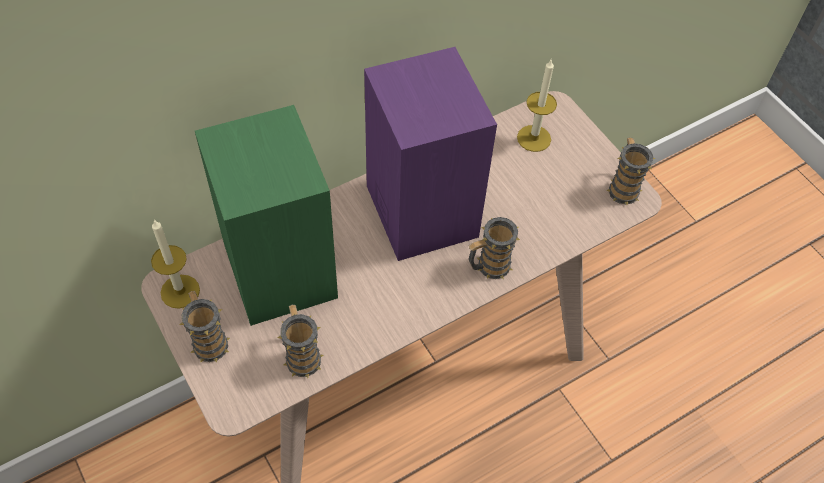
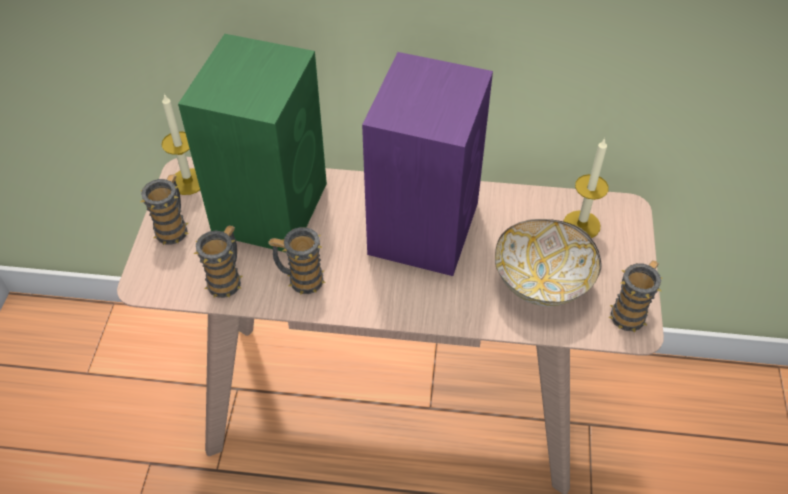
camera: 40 degrees right, 5 degrees down
(488, 267) = (438, 304): mug -> mug (300, 279)
(547, 202) = (543, 283): none -> bowl

